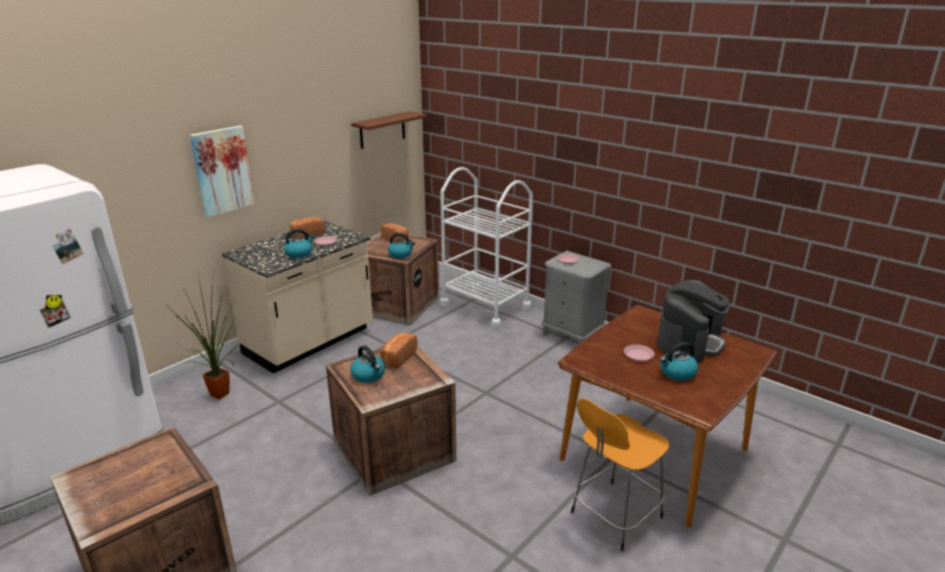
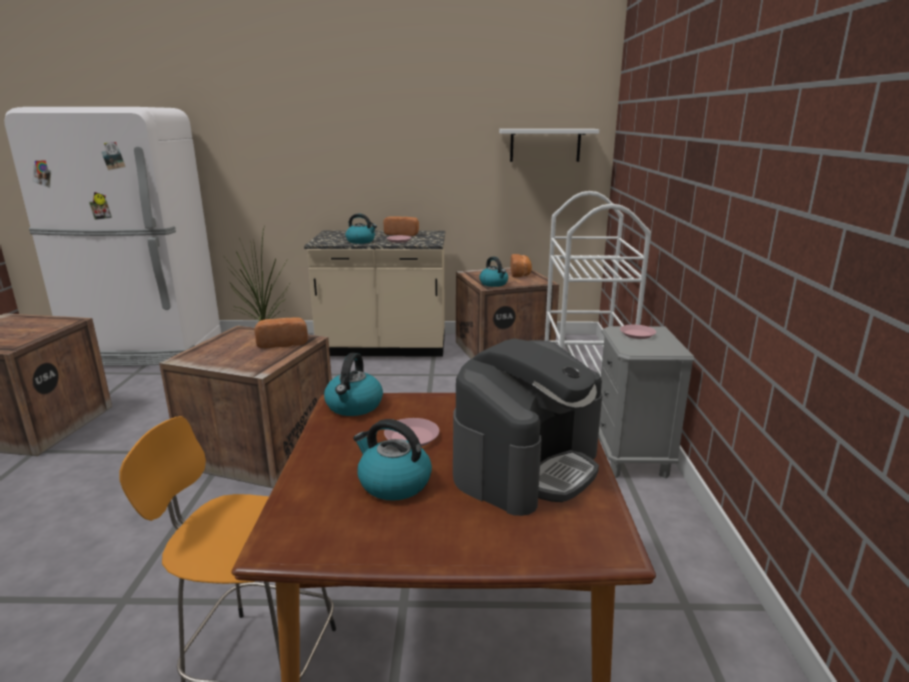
camera: 50 degrees right, 5 degrees down
(222, 170) = (336, 150): picture -> none
(369, 375) = (234, 344): kettle -> kettle (354, 406)
(382, 130) = (545, 145): brown shelf -> white shelf
(690, 341) = (526, 465): coffee machine -> coffee machine turned 45 degrees counterclockwise

